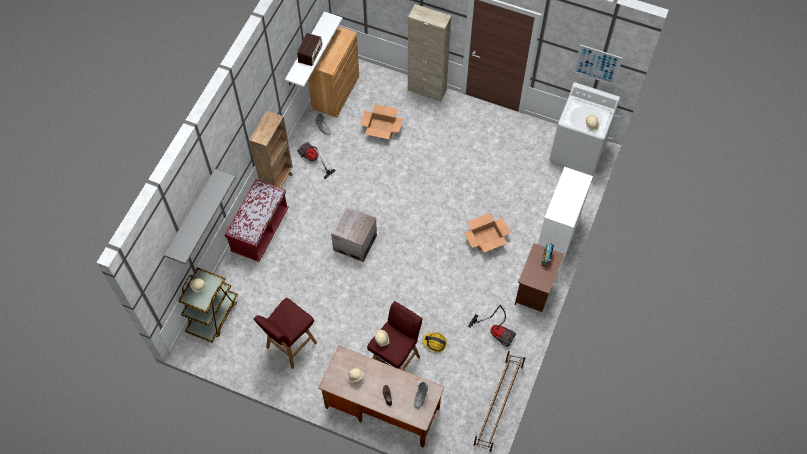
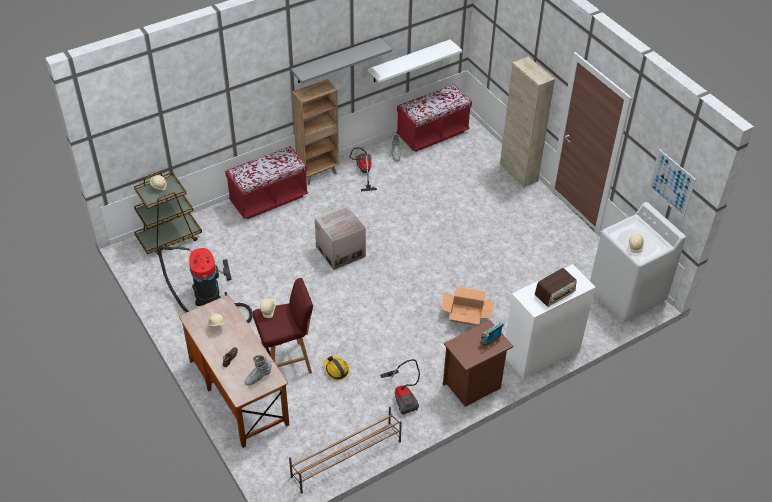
camera: 35 degrees right, 15 degrees down
(191, 215) = (184, 109): grey shelf -> grey shelf (336, 61)
(290, 346) = (208, 296): red stool -> vacuum cleaner
(310, 53) = (408, 61): radio -> radio (555, 293)
(335, 92) = (432, 134): brown cabinet -> red bench
(381, 128) = (448, 180): cardboard box -> none

